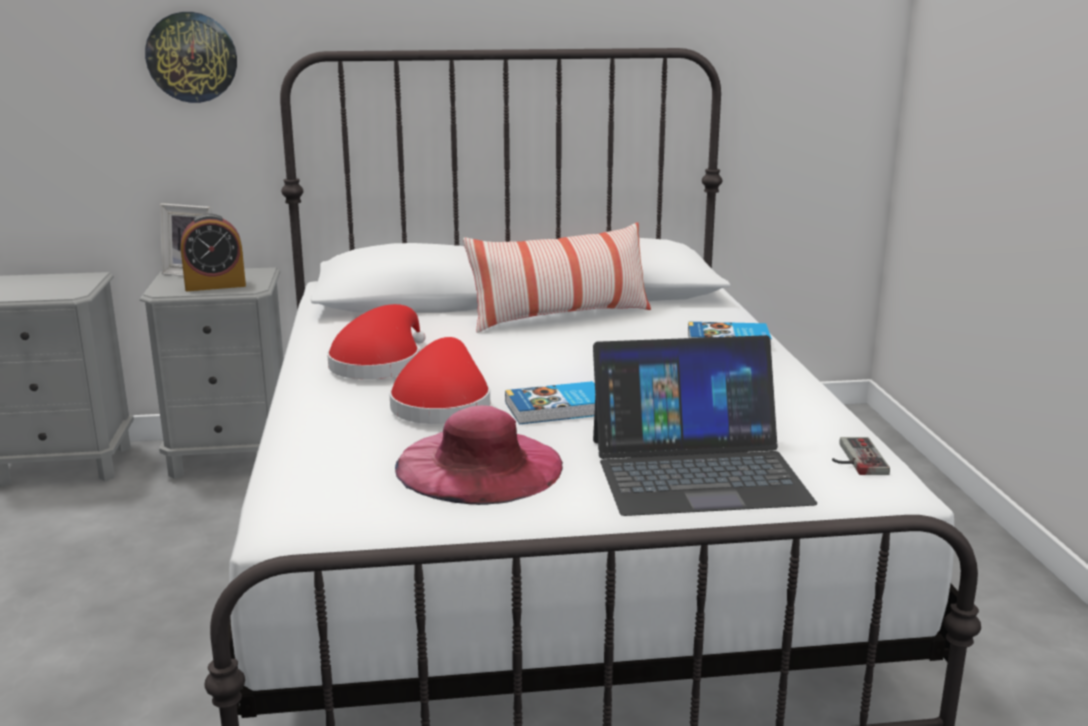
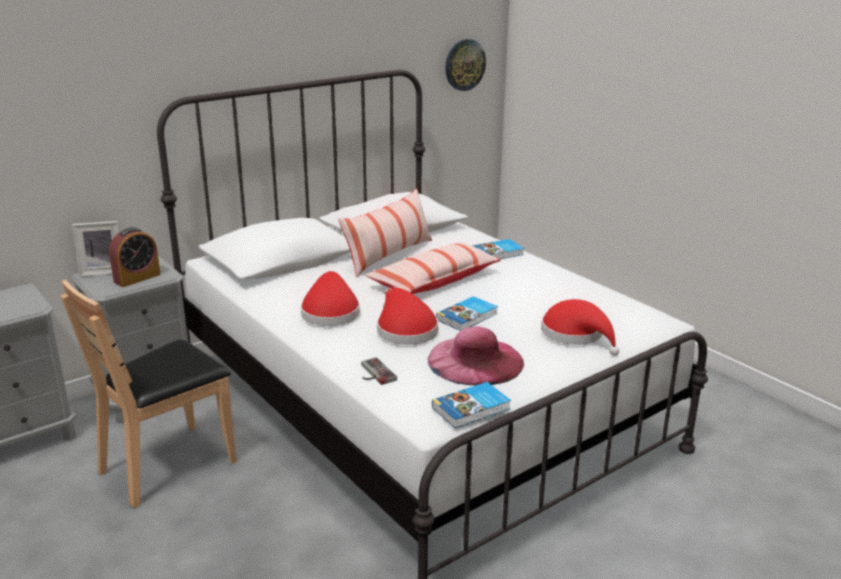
camera: 30 degrees left, 5 degrees up
(163, 539) = (168, 465): none -> brown chair
(192, 57) = (84, 111): wall clock -> wall clock (464, 65)
(369, 524) = (472, 409): none -> book
(577, 357) = (434, 281): none -> pillow
(697, 470) = (576, 334): laptop -> red hat
(854, 458) = (632, 310): game controller -> game controller (374, 374)

